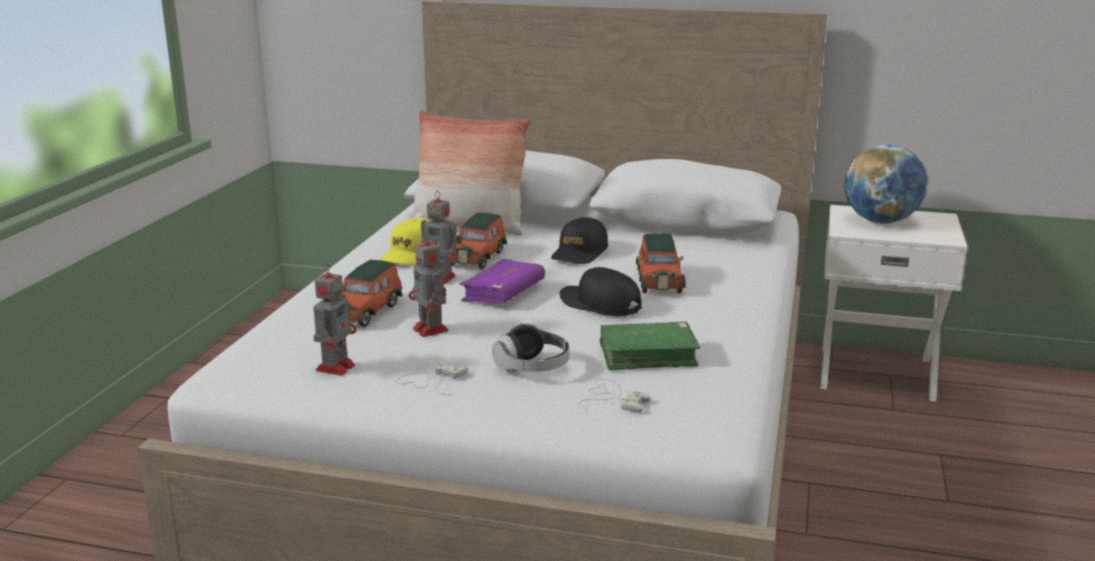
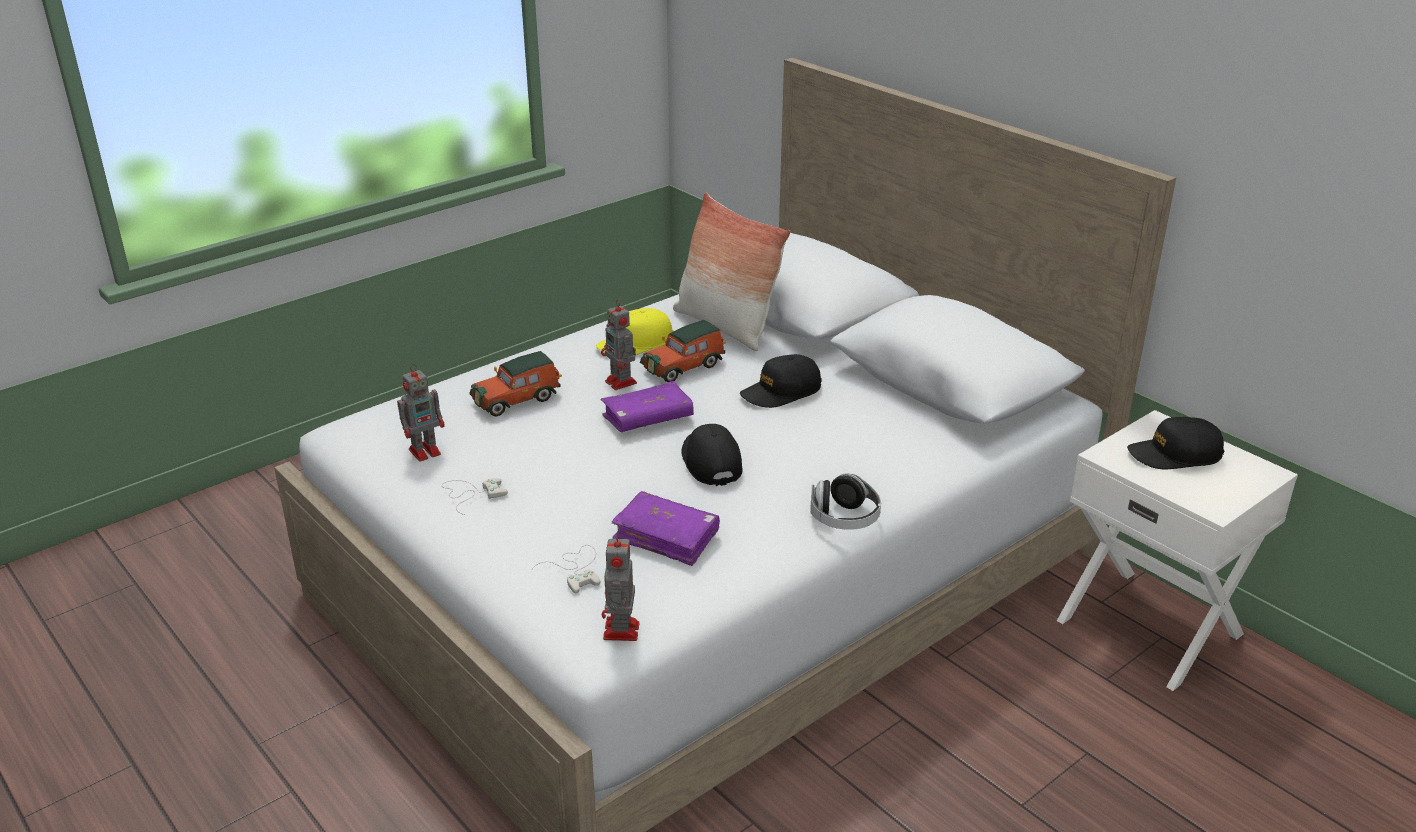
camera: 35 degrees right, 10 degrees up
(431, 330) = (538, 439): toy robot -> toy robot (621, 632)
(532, 367) = (560, 511): headphones -> headphones (844, 518)
(647, 356) = (666, 537): green book -> purple book
(659, 281) = (804, 453): toy car -> none
(881, 221) = (1174, 455): globe -> black cap

